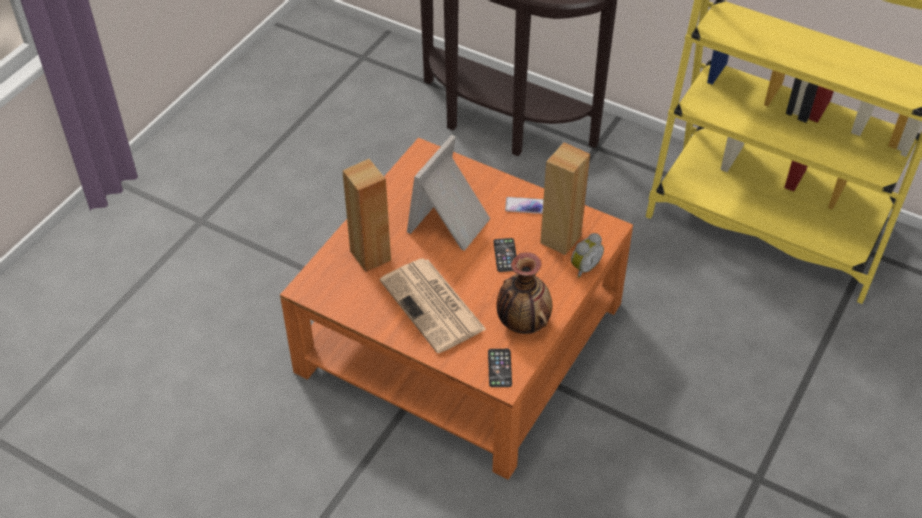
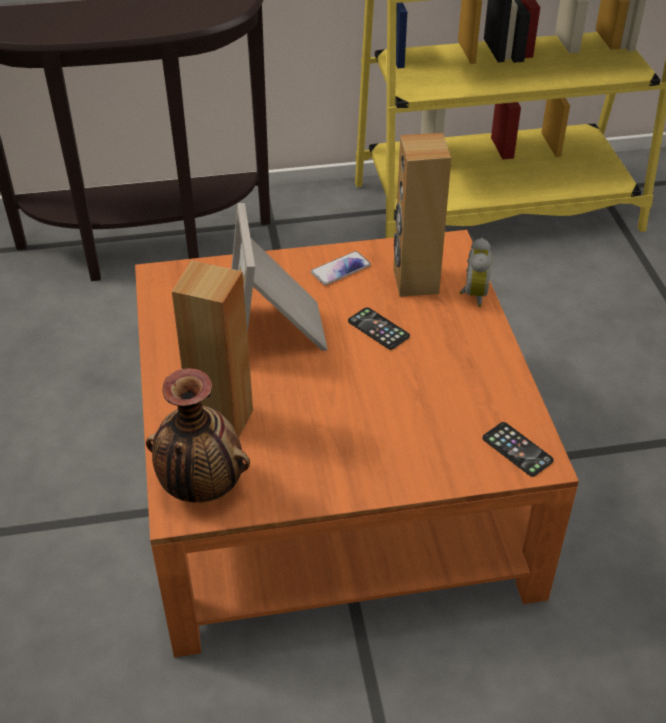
camera: 40 degrees left, 5 degrees down
(434, 306) = (364, 430): newspaper -> none
(522, 323) = (481, 386): vase -> vase (201, 486)

